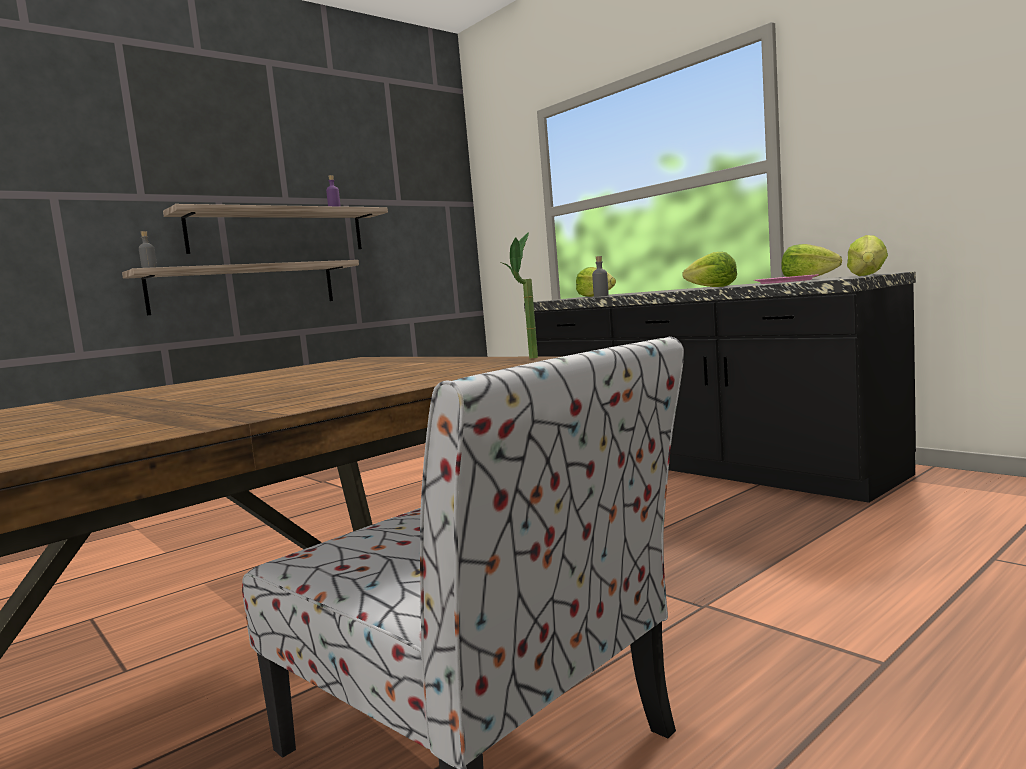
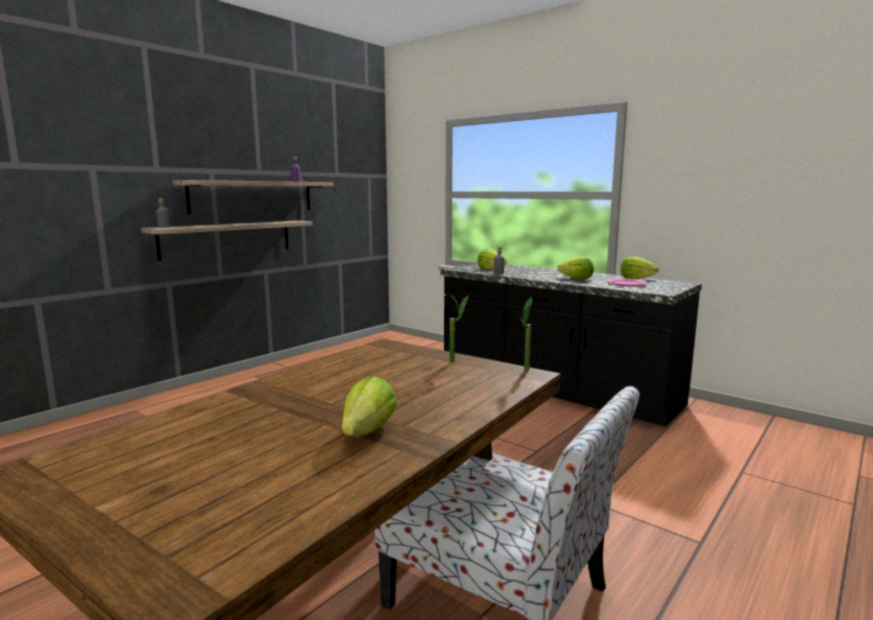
camera: 10 degrees left, 5 degrees up
(434, 361) = (457, 361): none -> potted plant
(867, 275) = (678, 288): lettuce -> lettuce (367, 431)

